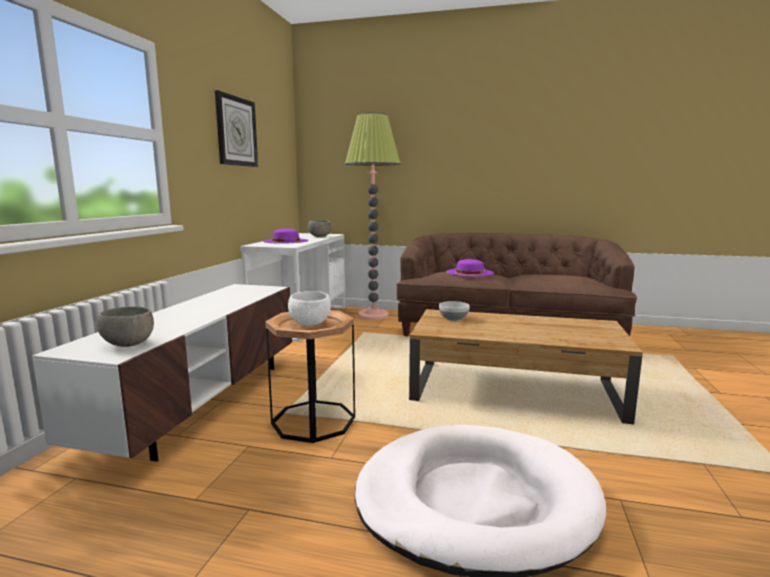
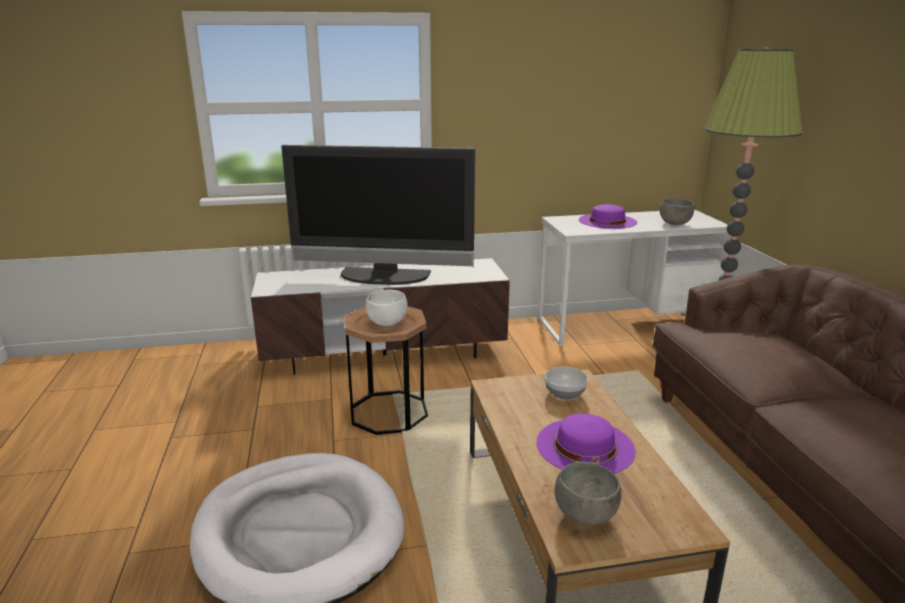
camera: 65 degrees right, 10 degrees up
(129, 344) = (288, 286): grey bowl -> grey bowl (585, 516)
(198, 311) = (383, 277): none -> television
(236, 131) = (560, 82): wall clock -> none
(469, 272) = (764, 353): purple hat -> purple hat (585, 446)

